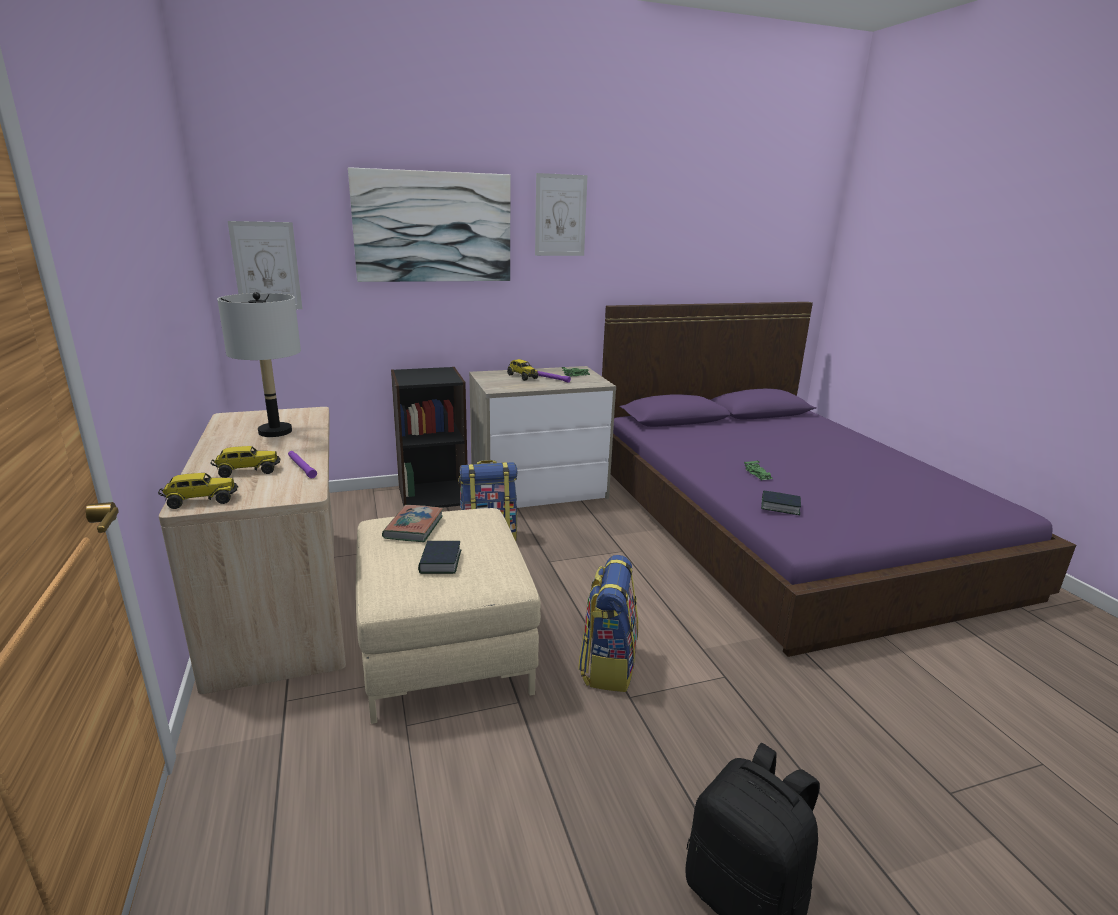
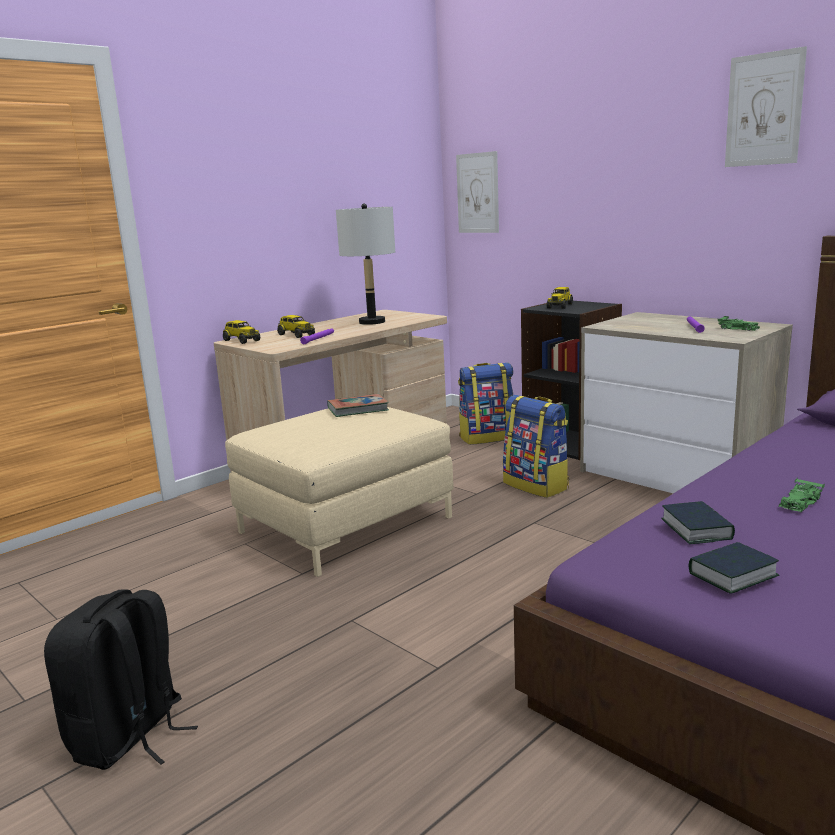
camera: 65 degrees right, 5 degrees down
(433, 227) = (611, 143): picture -> none
(440, 562) = (312, 428): book -> book (732, 575)
(522, 376) = (670, 321): toy truck -> toy truck (560, 306)
(607, 665) = (390, 597): backpack -> backpack (487, 437)

